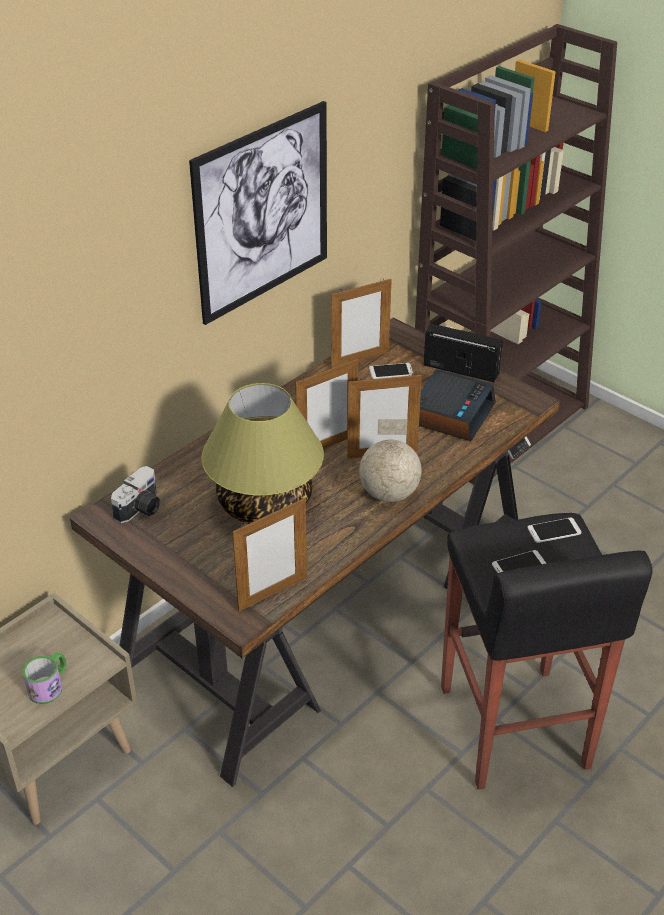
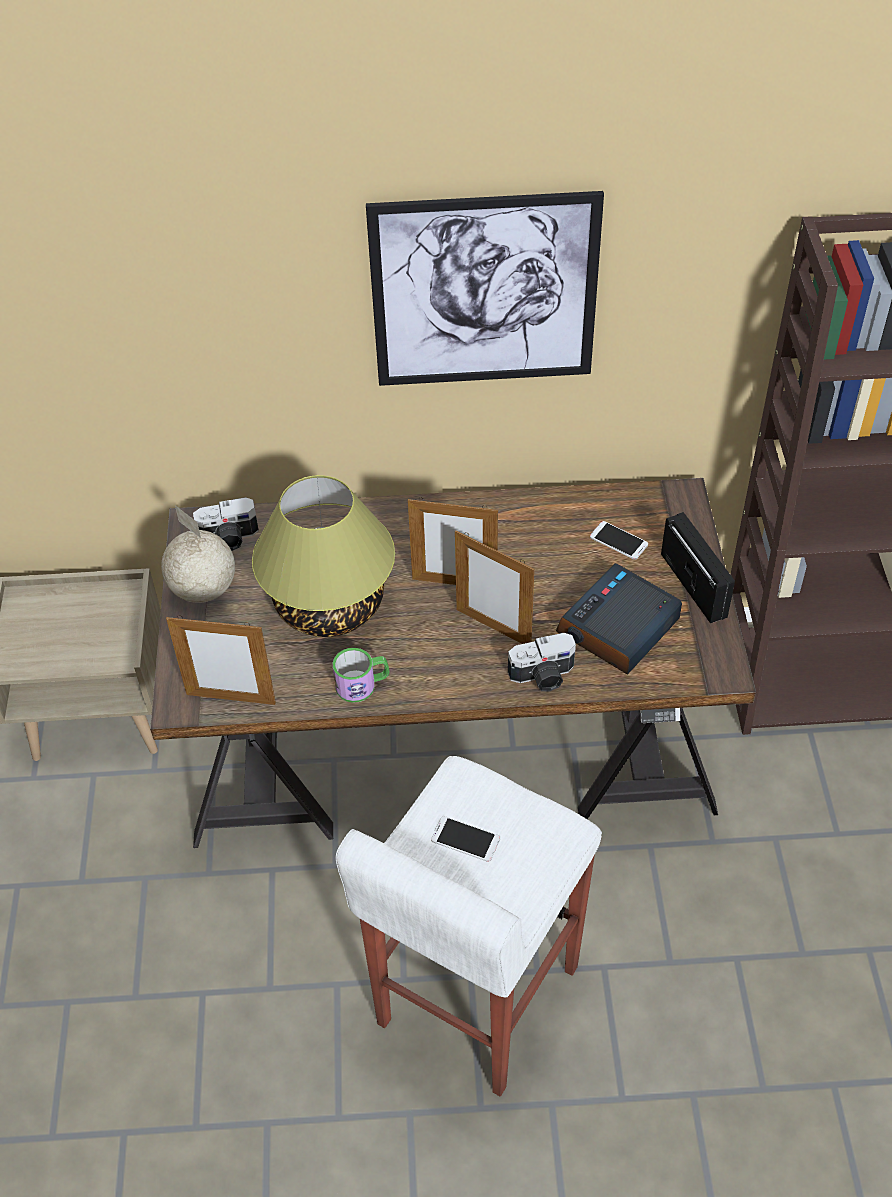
camera: 45 degrees right, 10 degrees up
(50, 686) = (64, 651): mug -> mug (362, 685)
(360, 360) = (604, 507): picture frame -> none
(390, 494) = (447, 675): globe -> globe (203, 590)
(444, 461) = (543, 677): none -> camera
(450, 413) = (618, 628): alarm clock -> alarm clock turned 150 degrees clockwise
(512, 729) = (474, 997): black stool -> white stool
(554, 530) = (546, 830): phone -> none

